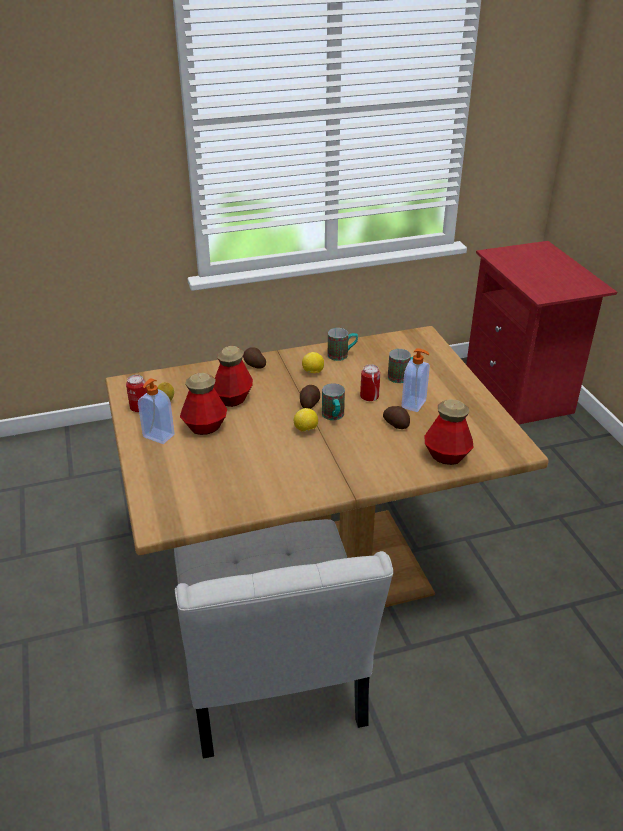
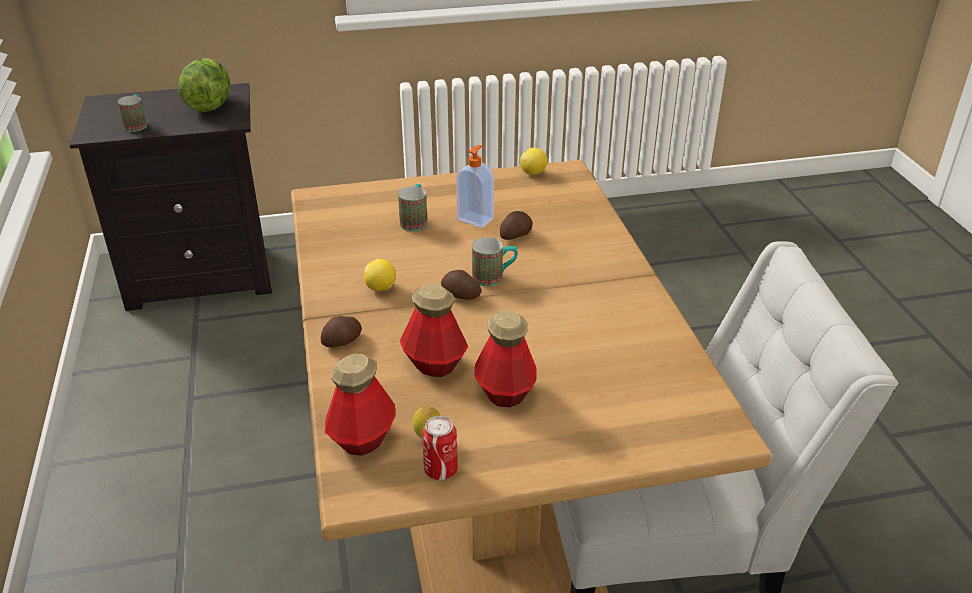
camera: 85 degrees left, 0 degrees up
(158, 436) = (525, 442): soap dispenser -> none
(306, 430) = (521, 301): lemon -> lemon (533, 173)
(342, 355) = (343, 261): mug -> mug (137, 124)
(369, 397) = (454, 248): can -> none
(446, 456) = (578, 210): bottle -> bottle (362, 439)
(521, 394) = (202, 275): red nightstand -> black nightstand
(563, 283) = (209, 105): none -> lettuce

